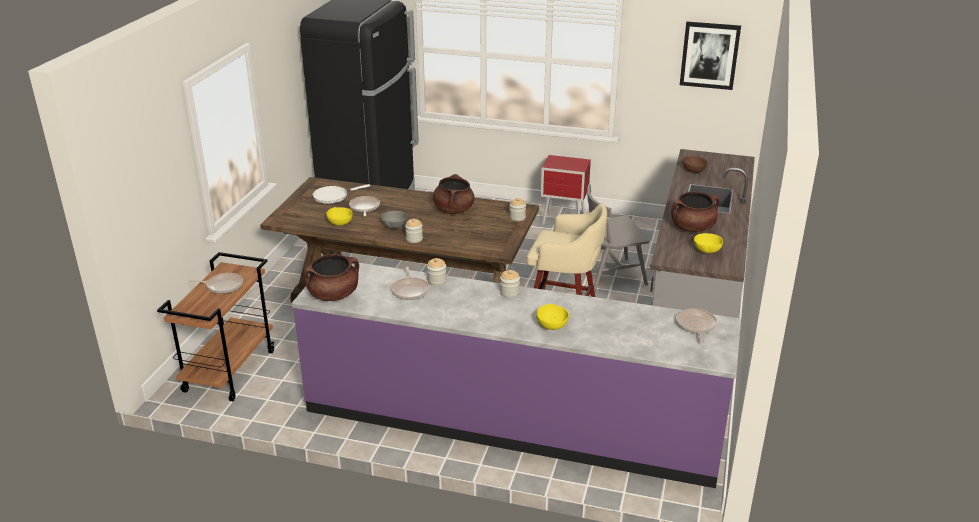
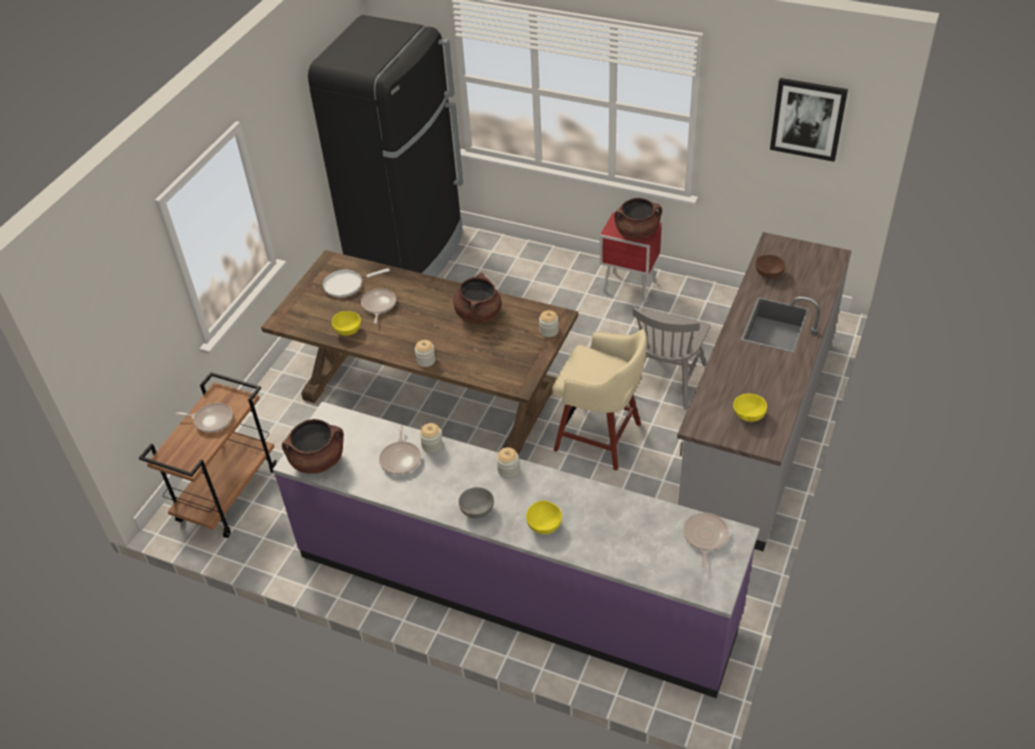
camera: 10 degrees right, 15 degrees up
(393, 227) = (406, 339): grey bowl -> grey bowl (476, 511)
(611, 276) = (667, 379): grey chair -> grey chair turned 60 degrees counterclockwise
(692, 227) = (741, 374): brown cooking pot -> brown cooking pot (637, 232)

